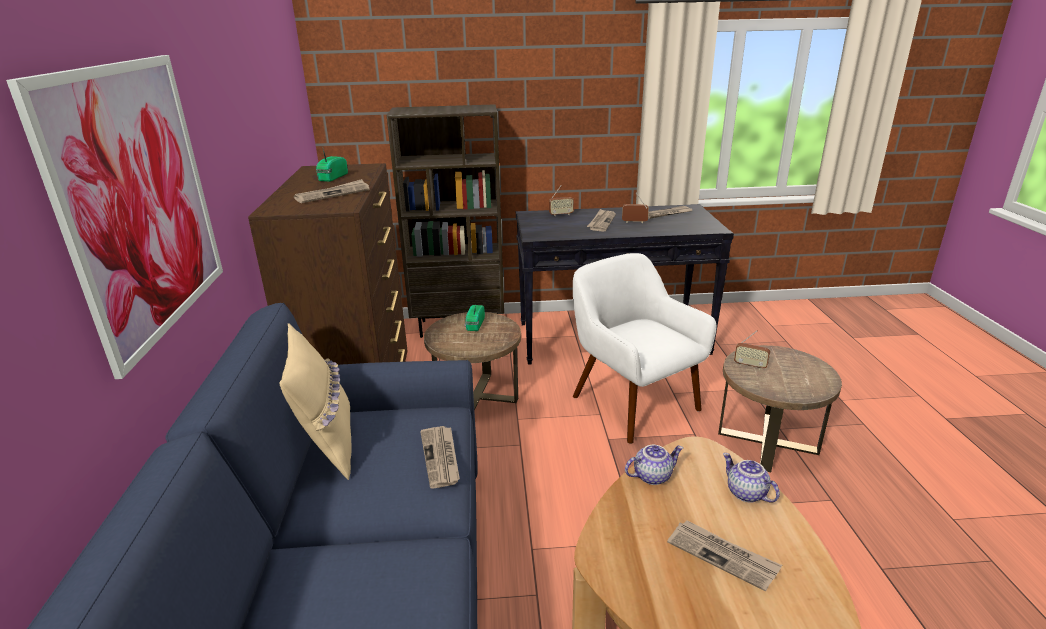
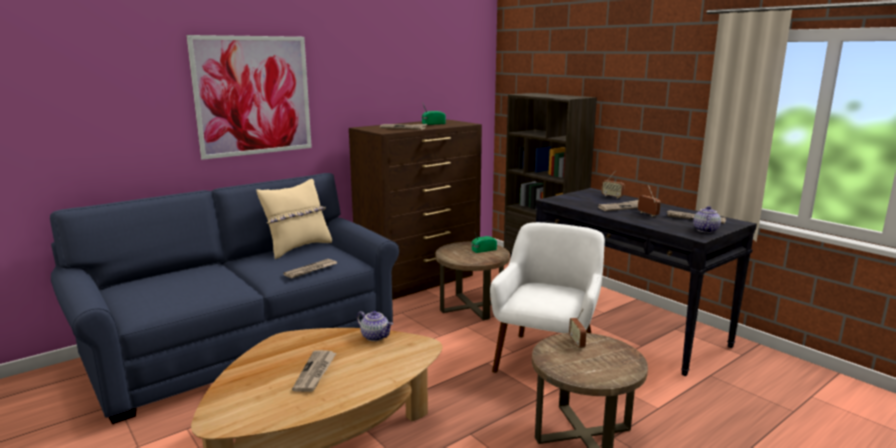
camera: 55 degrees right, 10 degrees down
(745, 493) = (389, 369): teapot -> teapot (705, 230)

